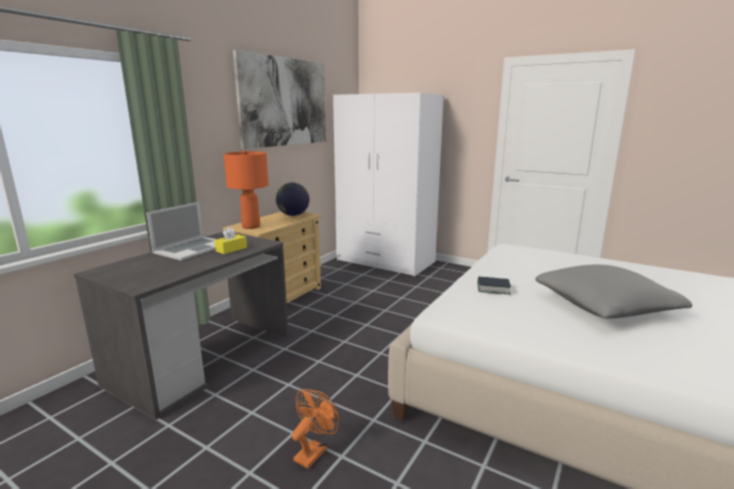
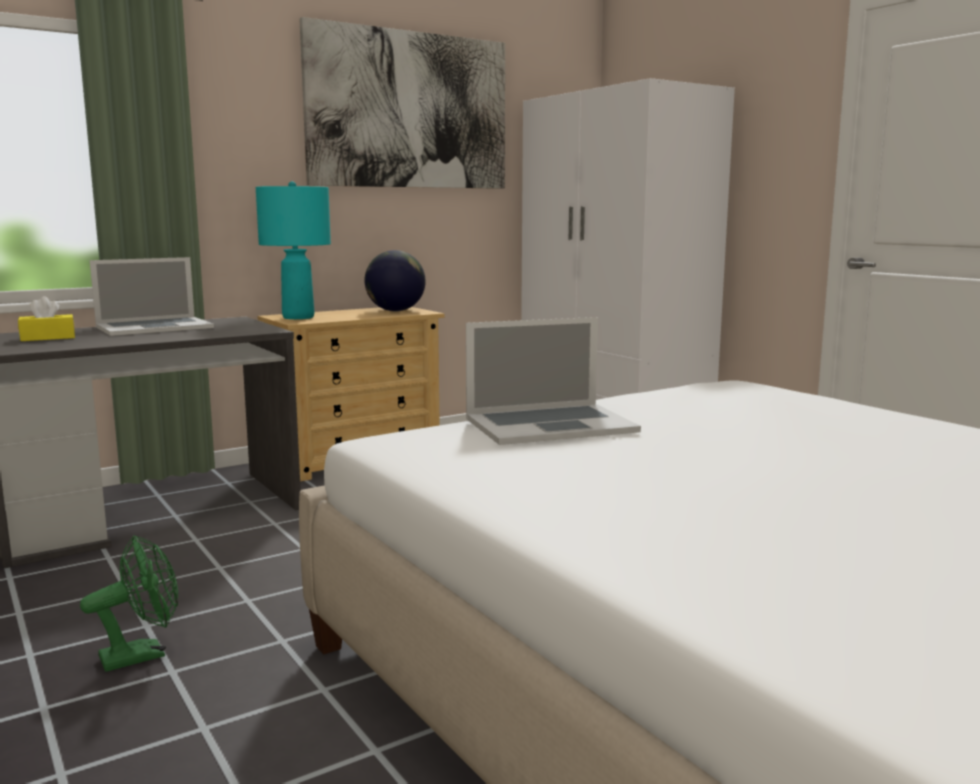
camera: 25 degrees right, 5 degrees down
(231, 249) = (201, 332): yellow tissue box -> yellow tissue box (48, 338)
(251, 226) = (299, 317): orange table lamp -> turquoise table lamp
(314, 451) = (143, 654): orange fan -> green fan
(493, 289) = (549, 425): book -> laptop
(604, 307) = (728, 475): grey pillow -> none

